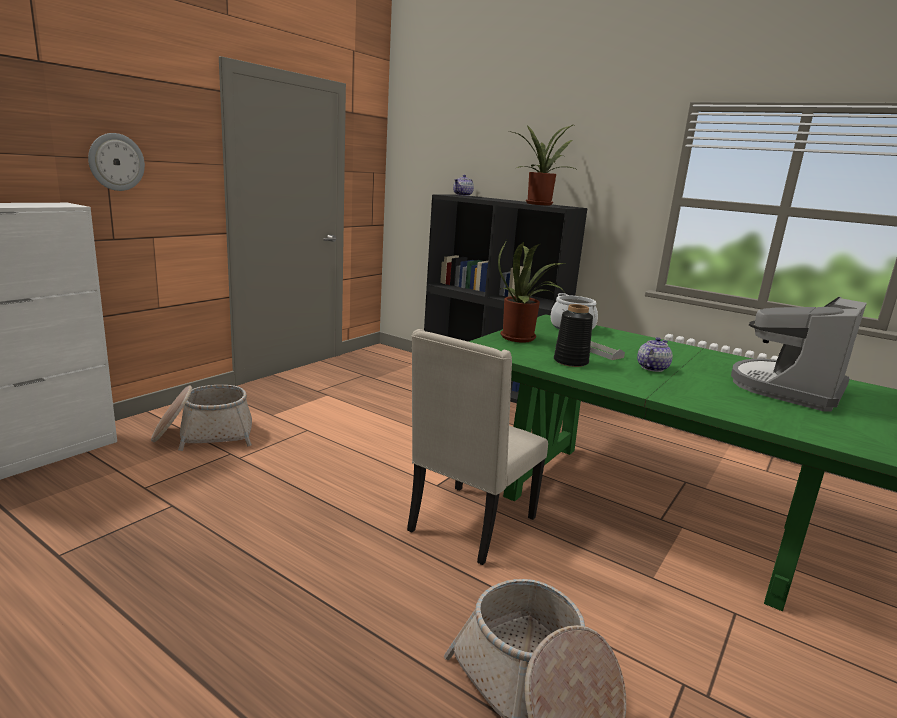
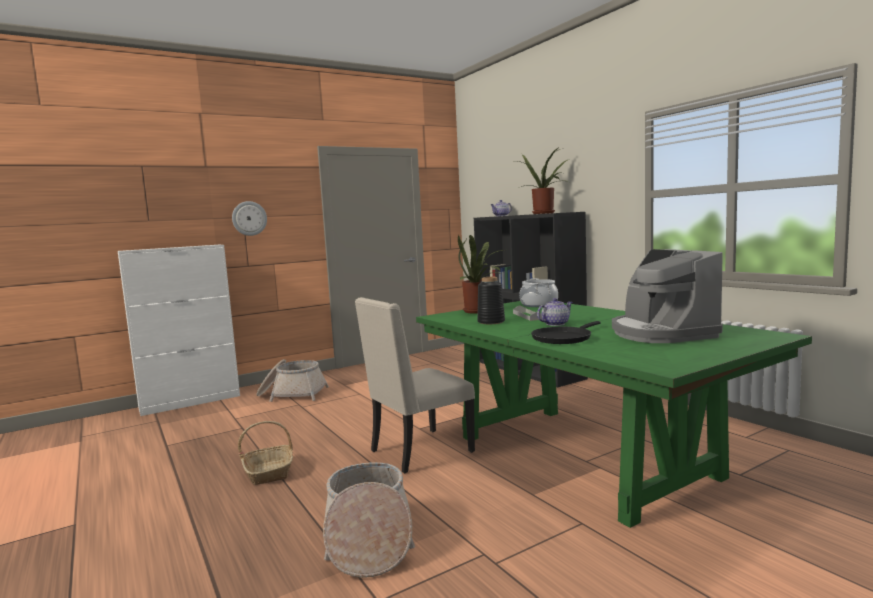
camera: 25 degrees right, 10 degrees down
(288, 588) = (269, 472): none -> basket
(707, 398) = (563, 338): none -> black frying pan
(788, 388) = (660, 333): coffee machine -> coffee machine turned 75 degrees counterclockwise

